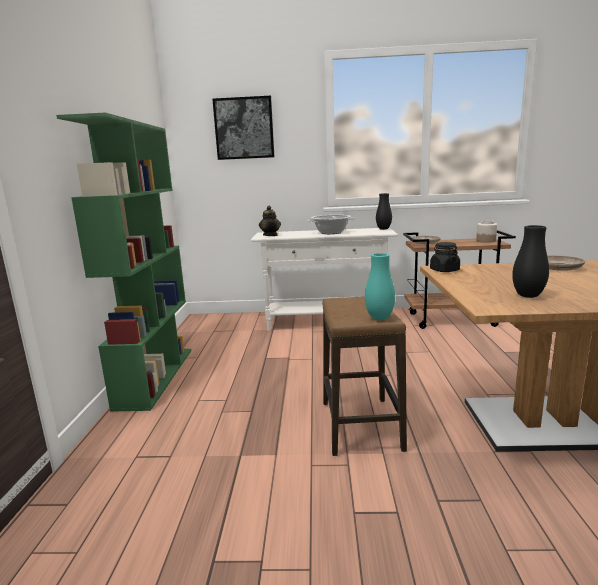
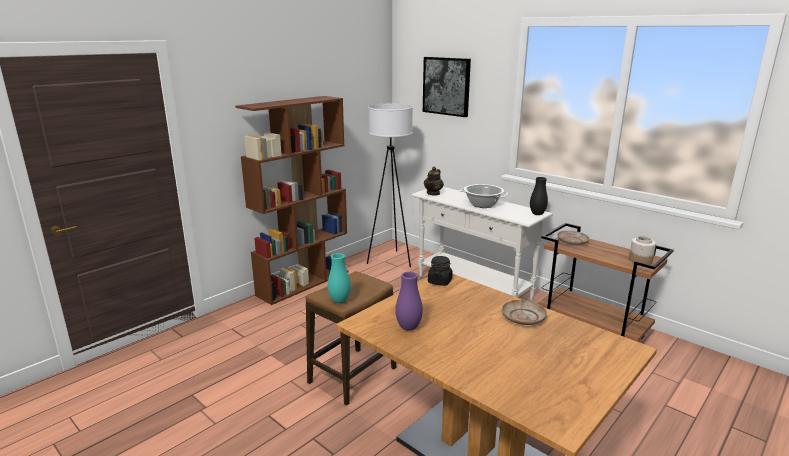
camera: 40 degrees right, 5 degrees up
(155, 376) = (304, 283): green bookcase -> brown bookcase
(218, 328) = (390, 260): none -> white floor lamp
(528, 296) = (408, 327): black vase -> purple vase

